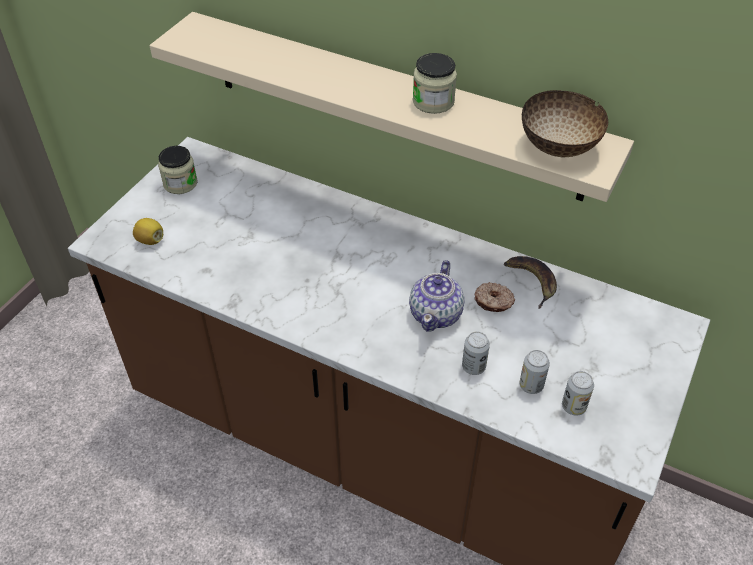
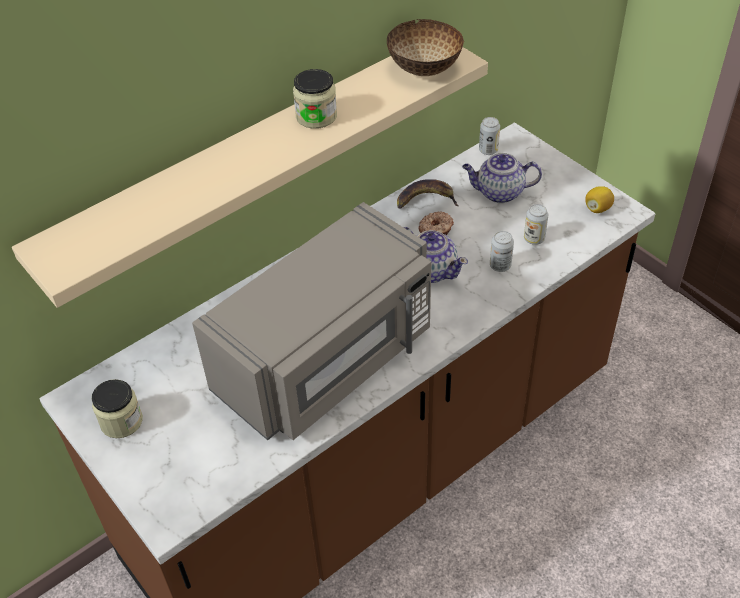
camera: 65 degrees left, 0 degrees up
(150, 240) = (199, 469): lemon -> lemon (597, 208)
(289, 277) = (328, 360): none -> grey microwave
(573, 406) = (564, 223): can -> can (488, 150)
(582, 336) = (499, 193): none -> teapot

